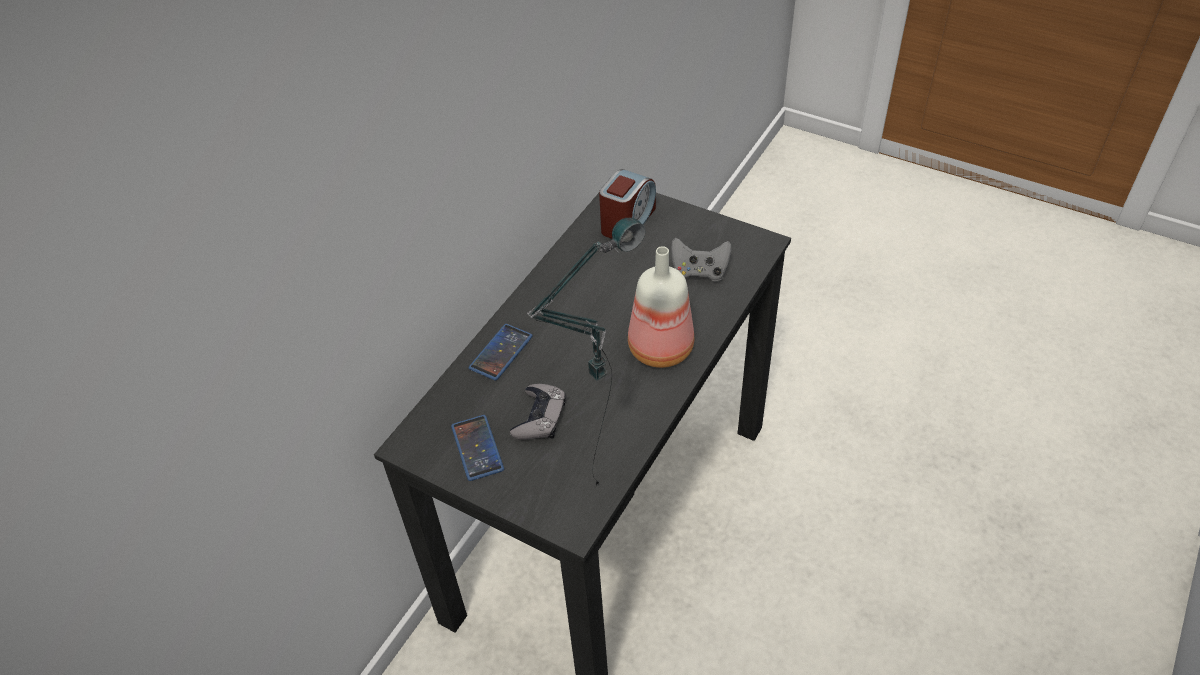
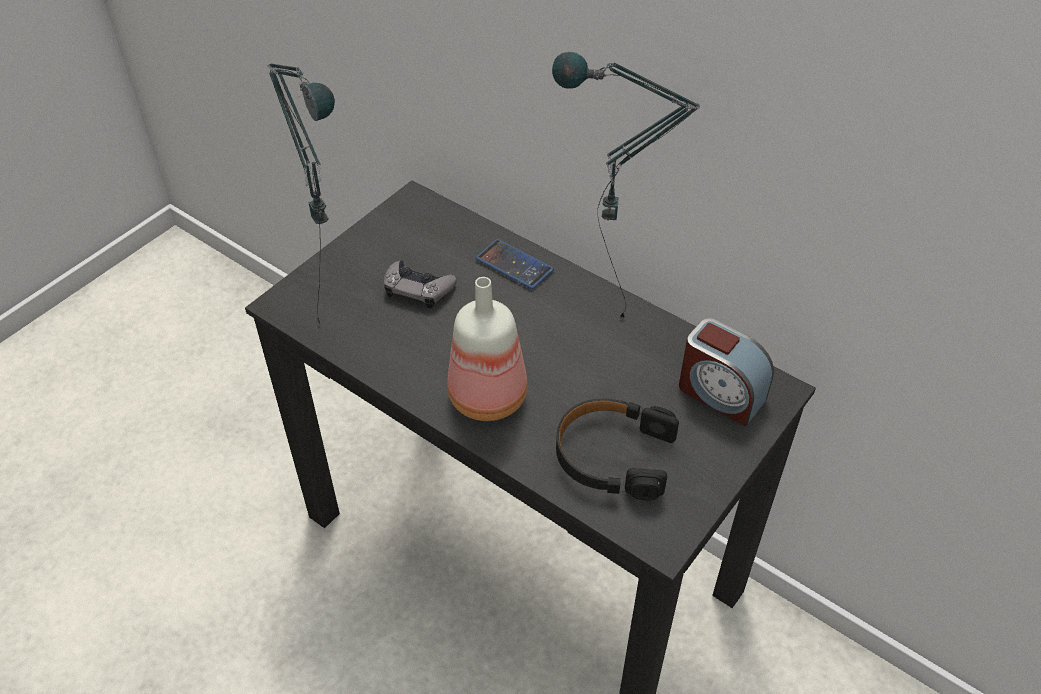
camera: 95 degrees right, 0 degrees up
(477, 448) = (394, 243): phone -> none
(572, 286) = (605, 328): none -> table lamp
(699, 272) = (613, 455): grey game controller -> black headphones

